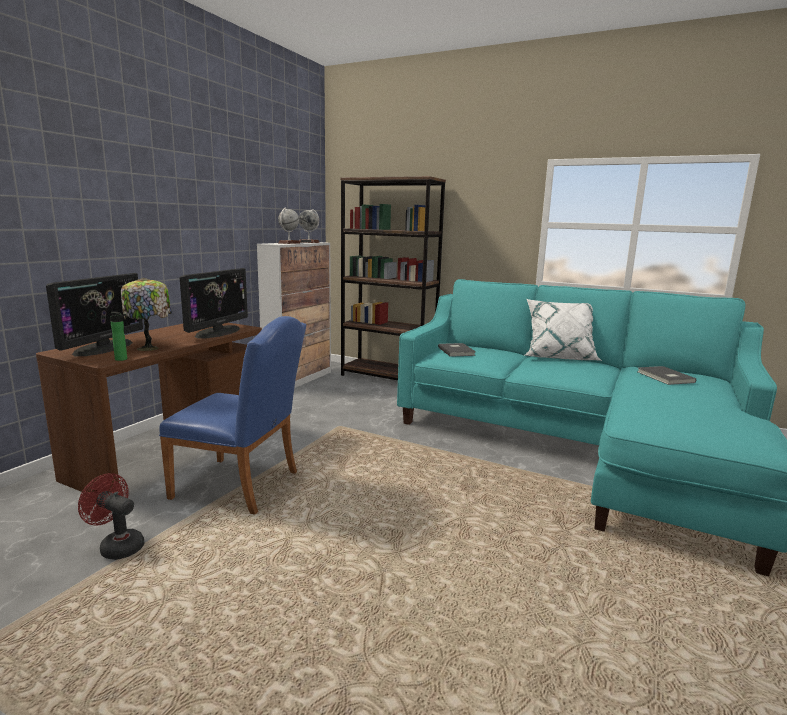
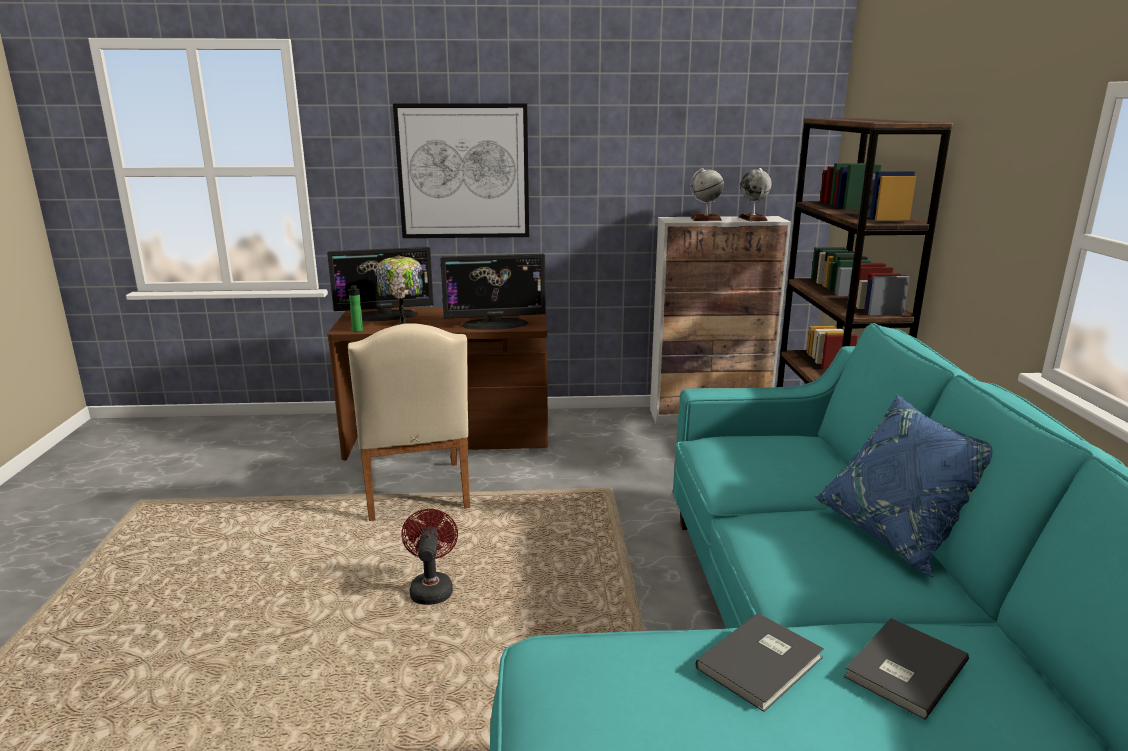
camera: 60 degrees right, 5 degrees up
(117, 546) = (285, 488): red fan -> red fan (431, 588)
(121, 205) = (463, 172): none -> picture
(243, 486) = (416, 495): blue chair -> beige chair
(457, 351) = (756, 446): grey book -> grey book (763, 663)
(559, 357) = (898, 533): white pillow -> blue pillow

